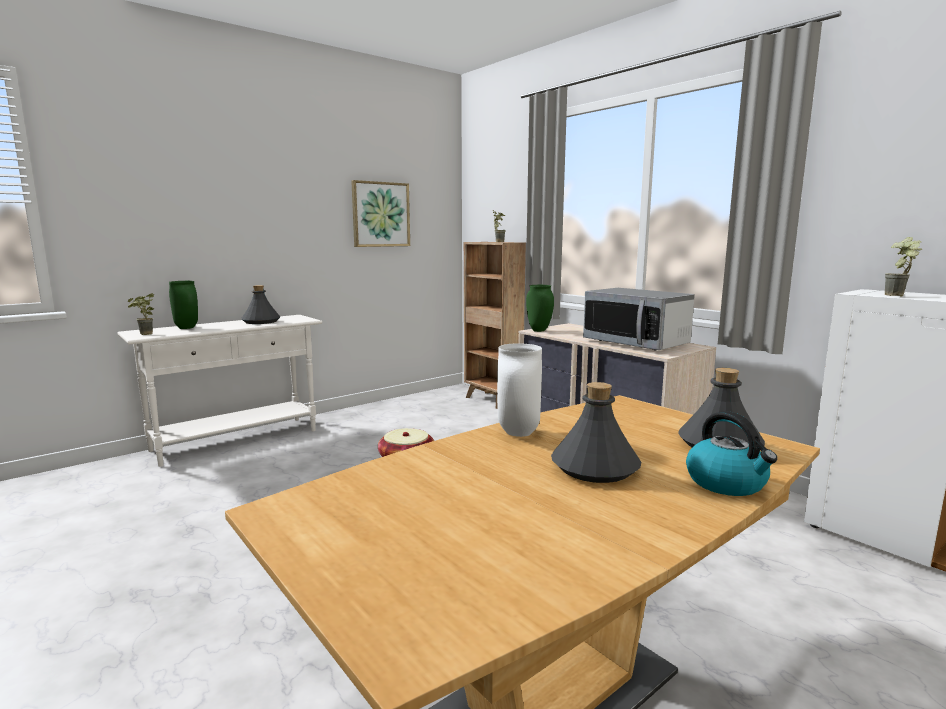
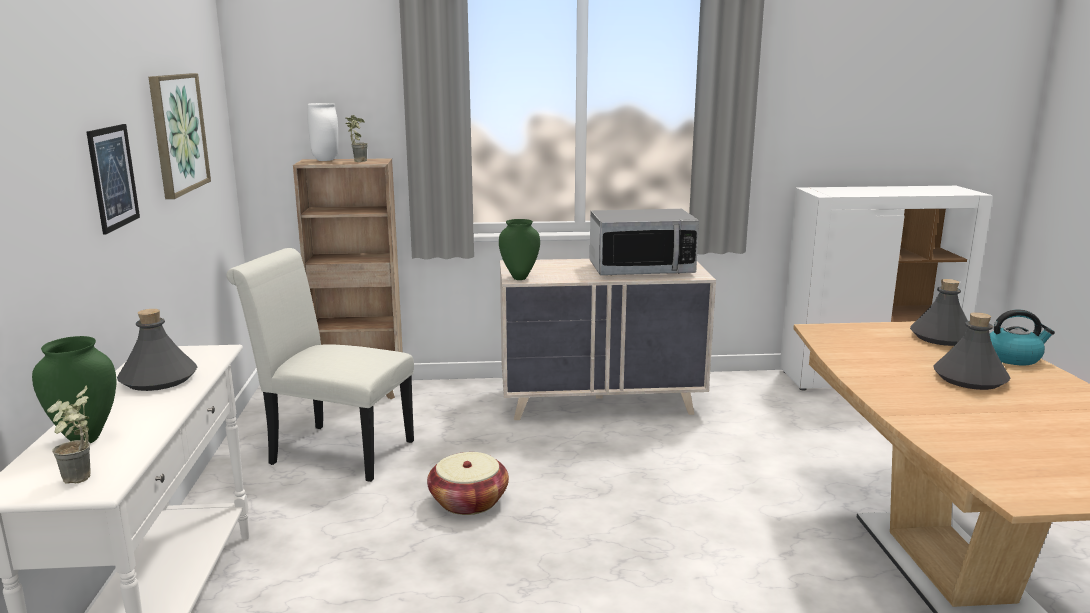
camera: 55 degrees left, 5 degrees up
(296, 225) = (113, 177): none -> picture
(417, 417) = (333, 451): none -> white chair
(517, 433) = (874, 379): white vase -> white vase (324, 160)
(899, 296) = (852, 194): potted plant -> none

